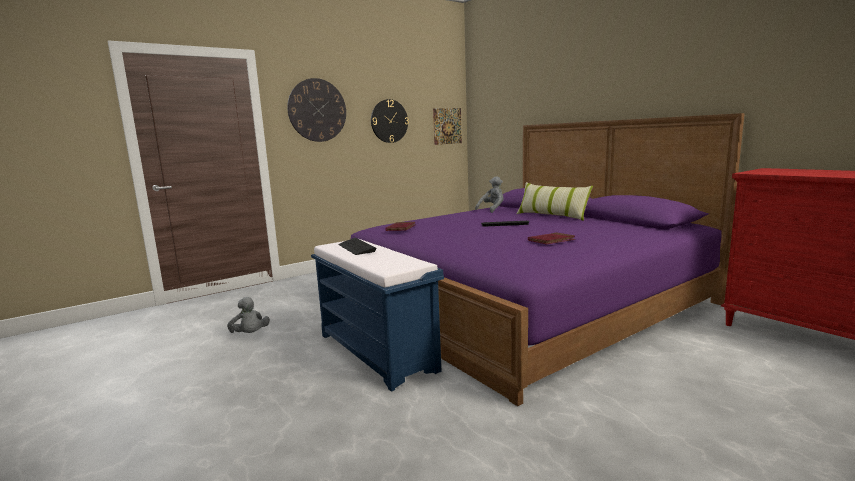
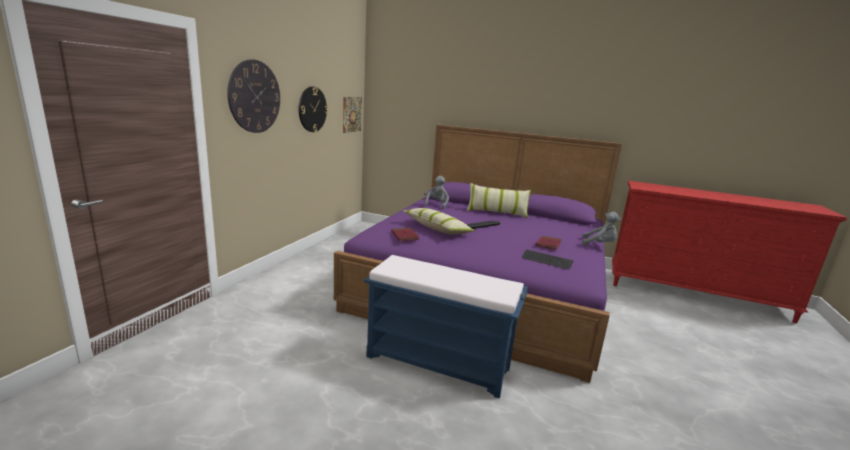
camera: 35 degrees left, 5 degrees up
(250, 335) = (285, 374): grey plush toy -> grey plush toy (599, 244)
(356, 248) = (419, 269): keyboard -> keyboard (546, 260)
(446, 225) = (437, 228): none -> pillow

